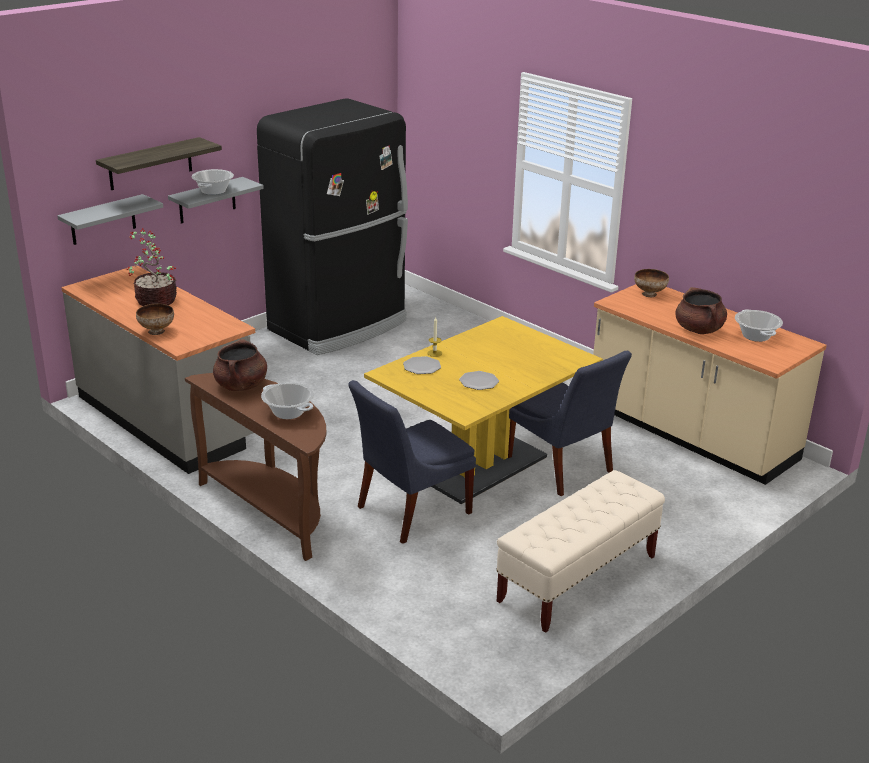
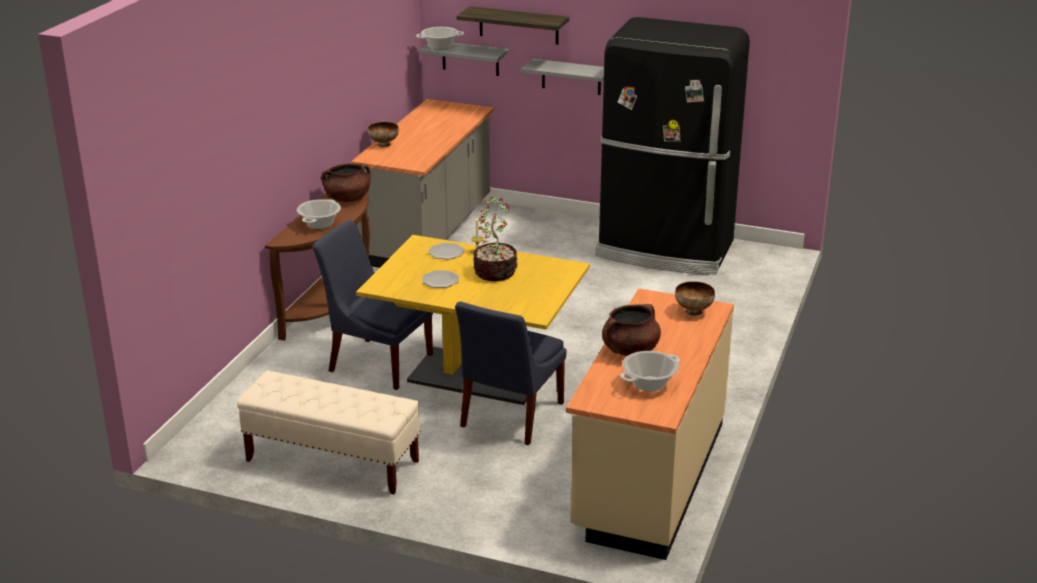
camera: 65 degrees right, 0 degrees up
(155, 300) = (436, 130): potted plant -> potted plant (495, 272)
(214, 191) = (561, 68): cooking pot -> cooking pot (440, 46)

